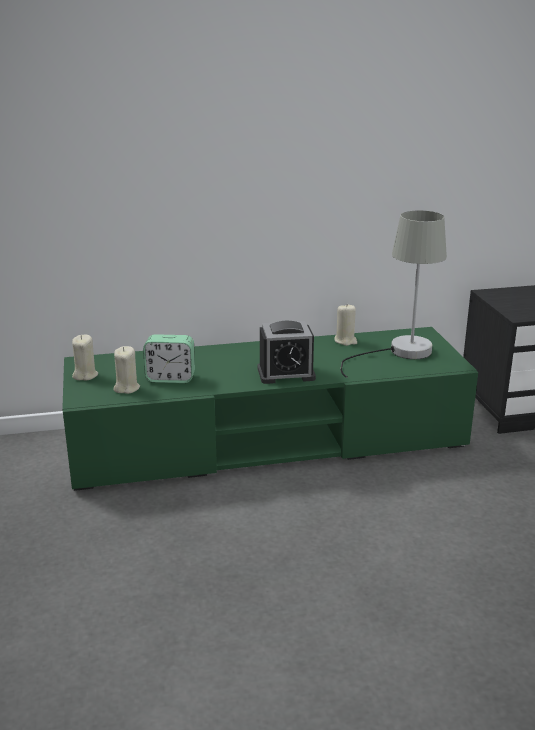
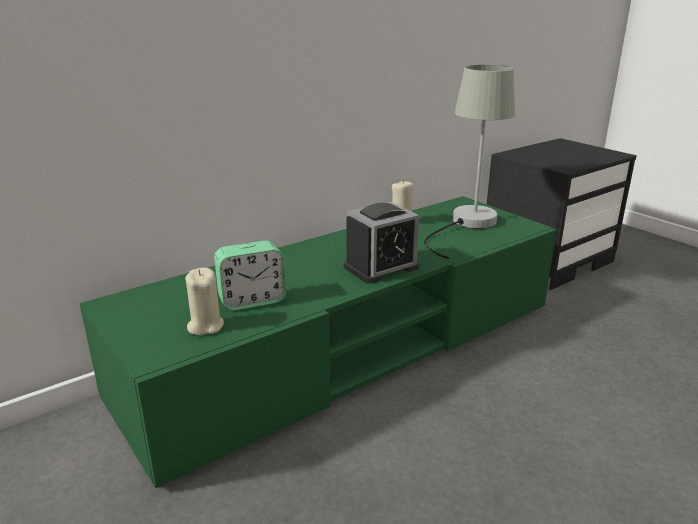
camera: 25 degrees left, 0 degrees up
(85, 375) = (131, 321): beige candle -> none

